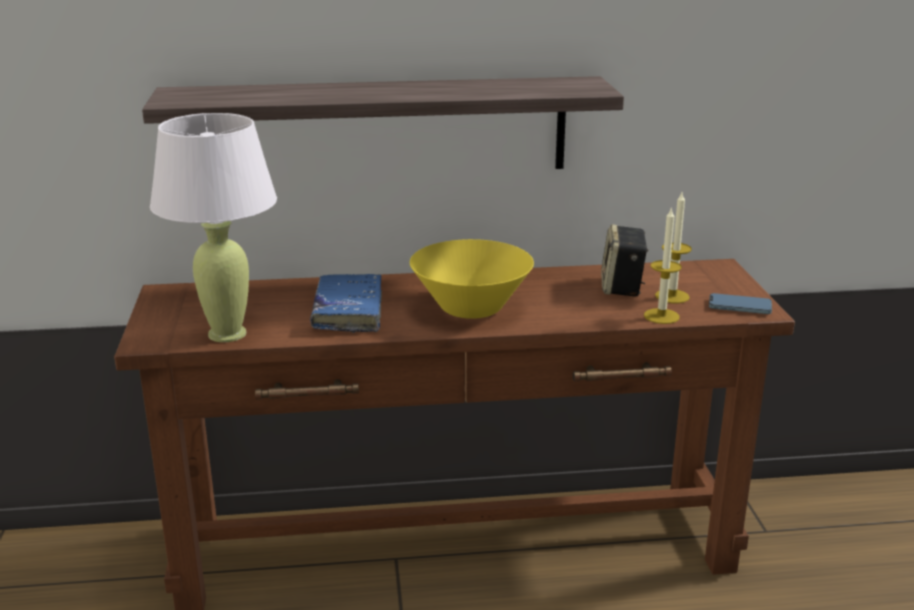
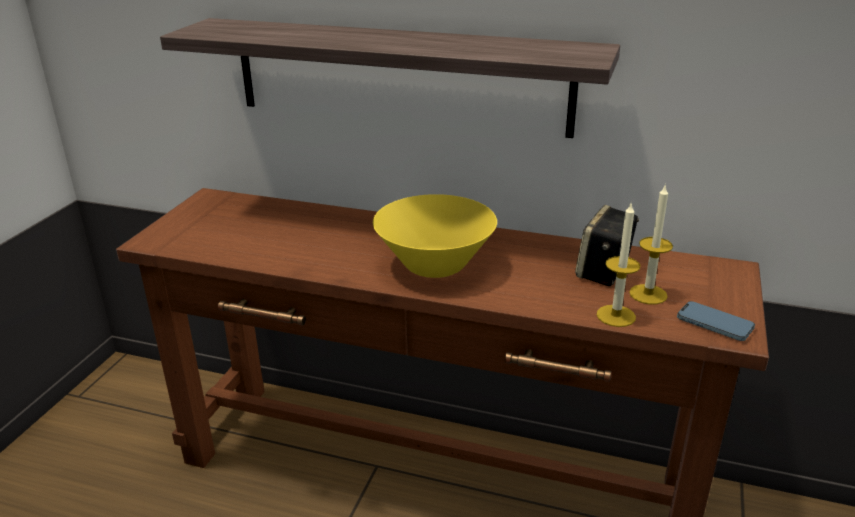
camera: 25 degrees right, 5 degrees up
(227, 334) = (212, 247): white table lamp -> none
(348, 312) = (326, 246): blue book -> none

